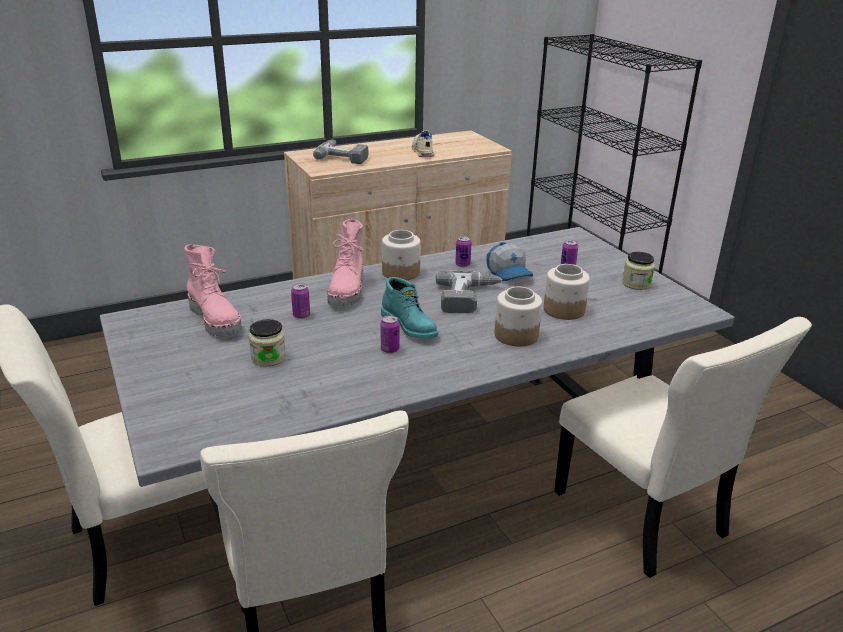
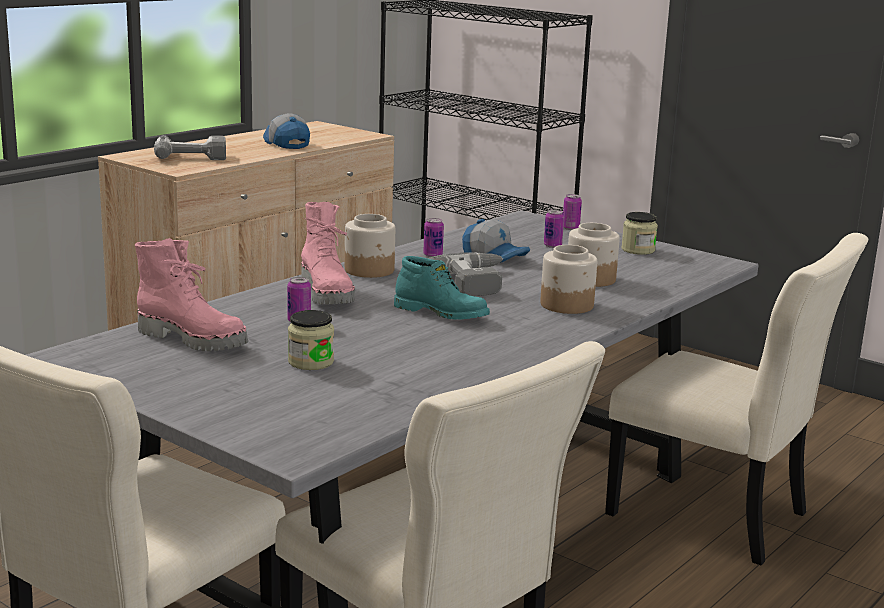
camera: 25 degrees left, 10 degrees down
(390, 349) = (445, 335): can -> can (570, 228)
(422, 151) = (285, 143): beige shoe -> cap

